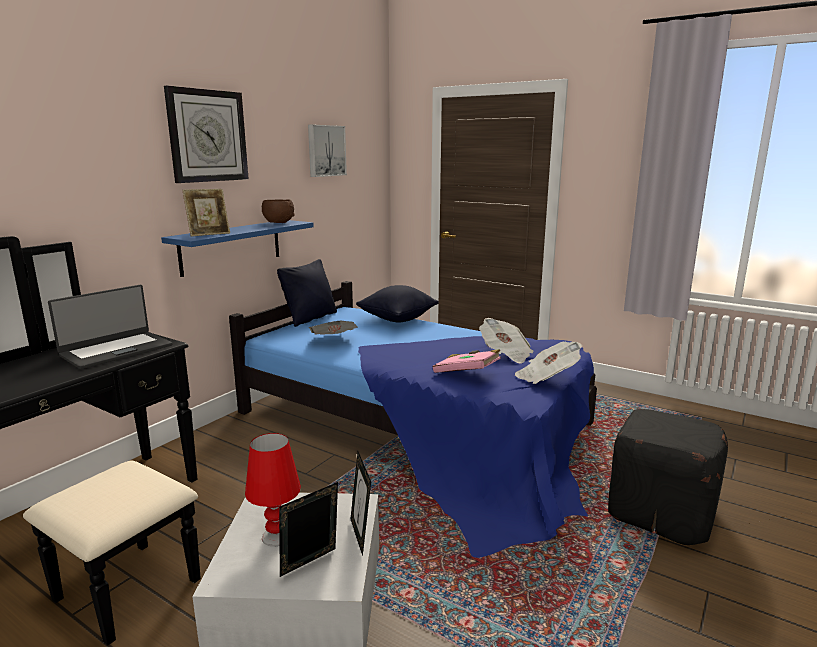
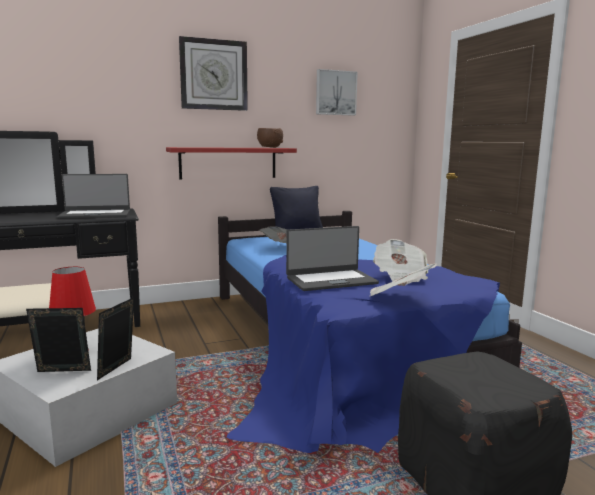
camera: 35 degrees right, 5 degrees down
(209, 234) = (197, 147): picture frame -> none
(231, 246) = (228, 163): blue shelf -> red shelf
(397, 319) = (362, 244): black pillow -> none
(466, 373) = (331, 280): pink book -> laptop

